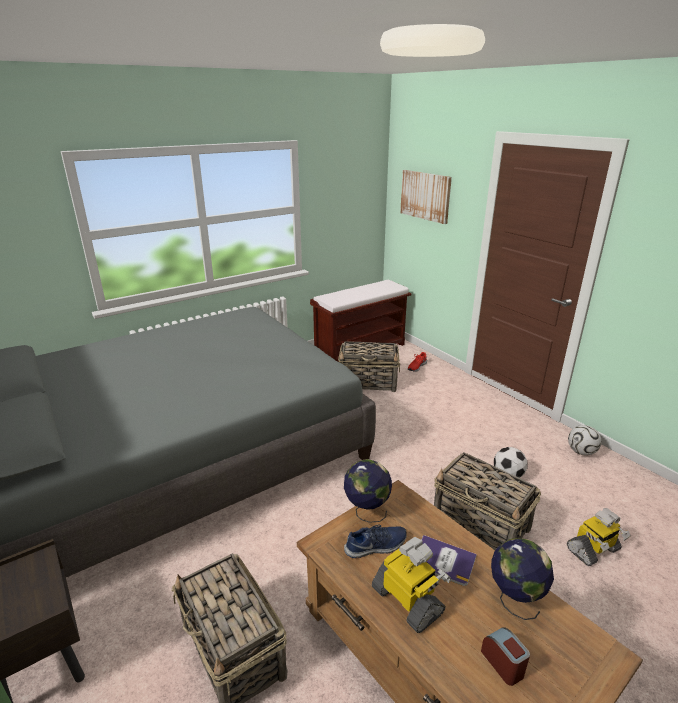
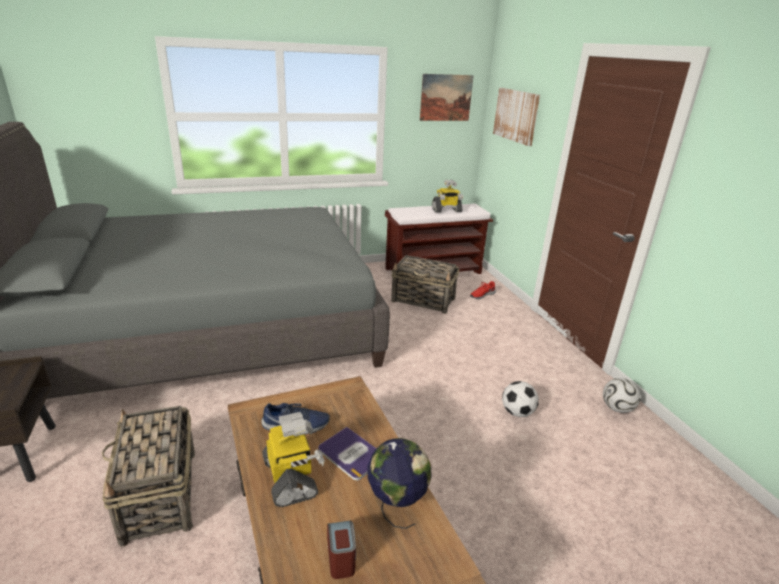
camera: 15 degrees right, 0 degrees up
(352, 183) = (446, 97): none -> picture
(366, 512) = (309, 395): globe -> none
(481, 524) = (460, 450): basket -> none
(593, 550) = (570, 505): toy robot -> toy robot (446, 210)

